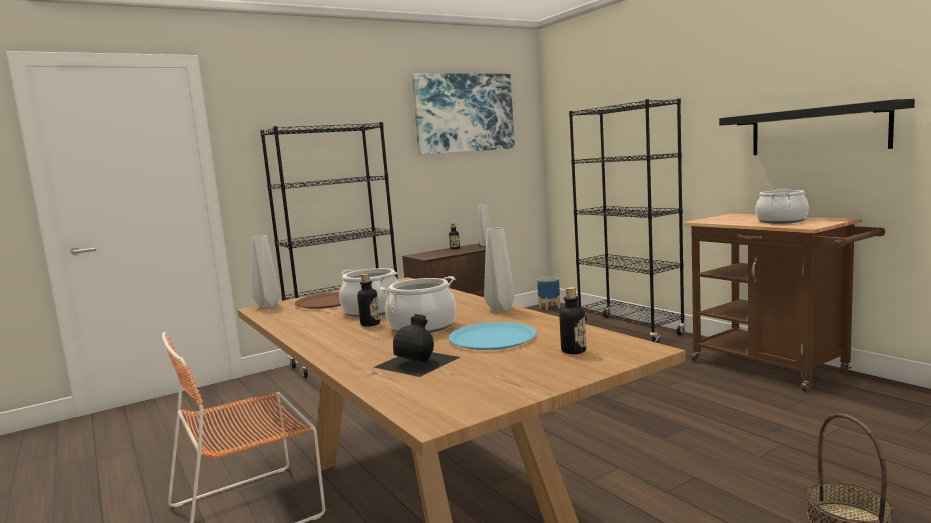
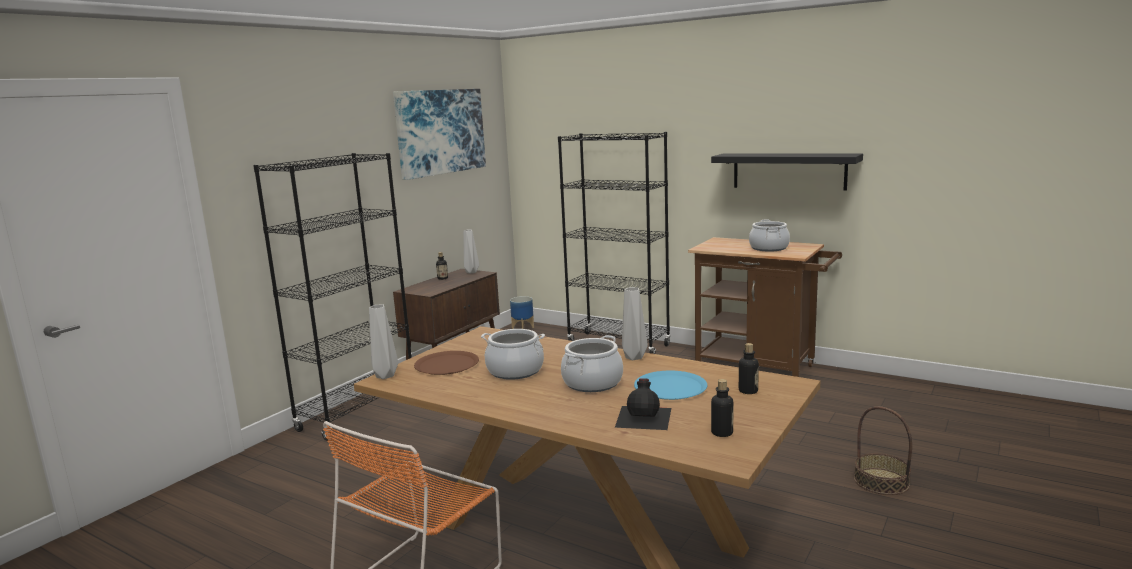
camera: 25 degrees left, 5 degrees up
(370, 324) = (538, 385): bottle -> bottle (722, 433)

